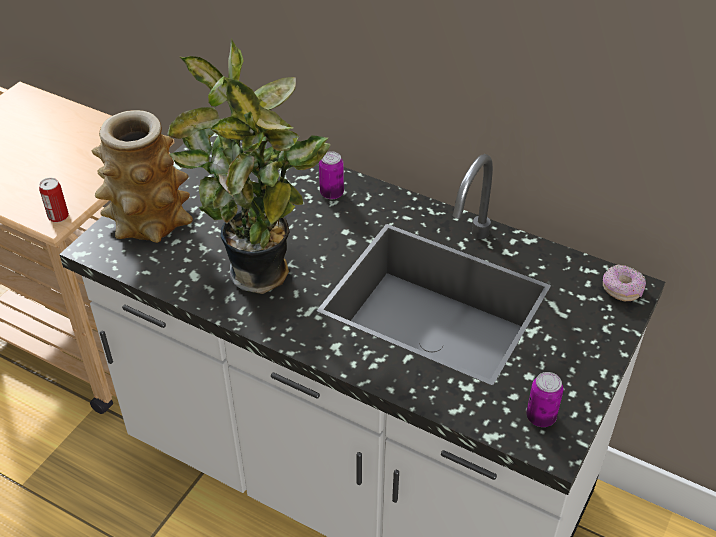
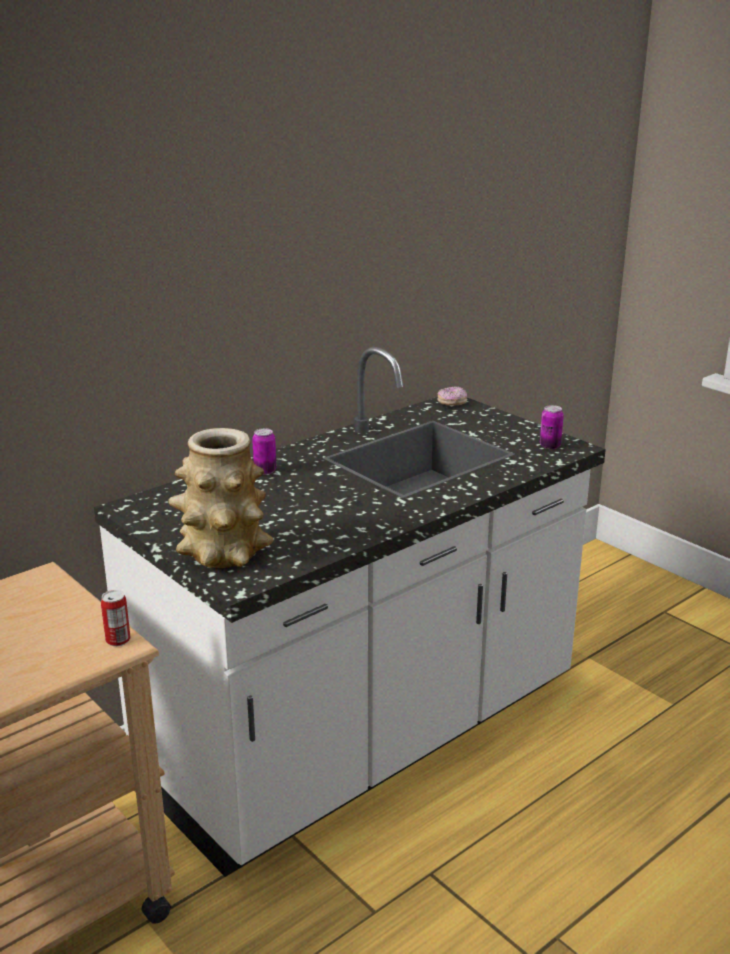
camera: 70 degrees left, 20 degrees down
(265, 277) = (347, 511): potted plant -> none

